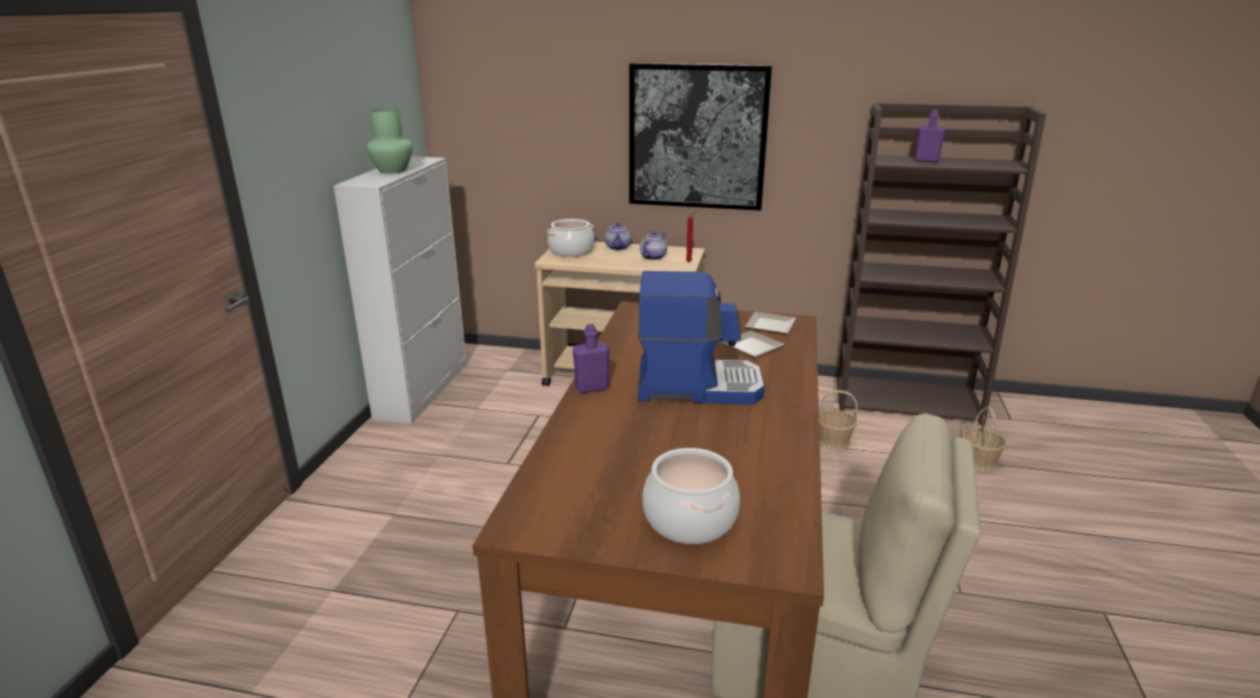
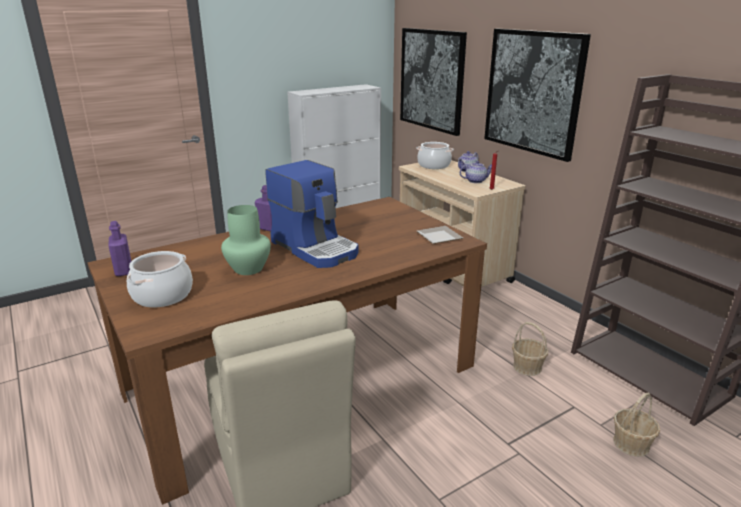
camera: 45 degrees right, 0 degrees up
(393, 170) = (333, 89): green vase -> green vase (249, 269)
(514, 137) = (432, 80): none -> picture
(754, 347) = (397, 243): plate -> none
(926, 161) = (696, 137): purple bottle -> purple bottle (123, 271)

